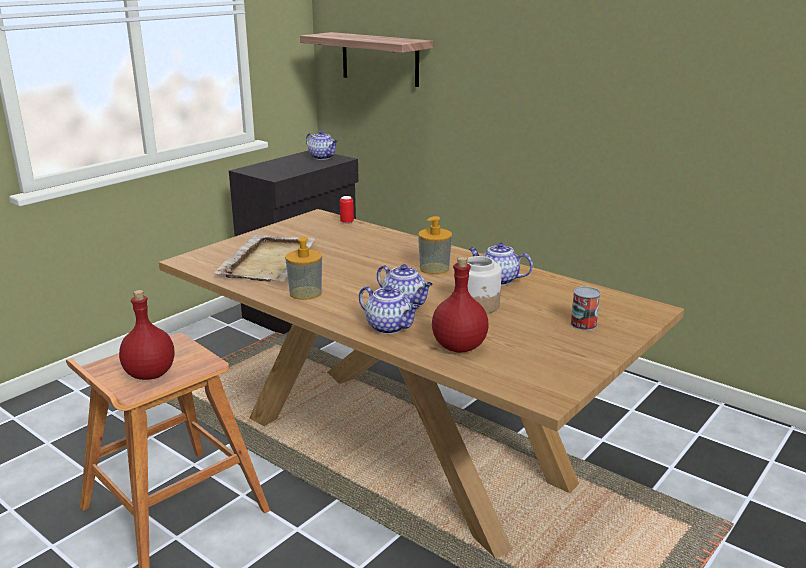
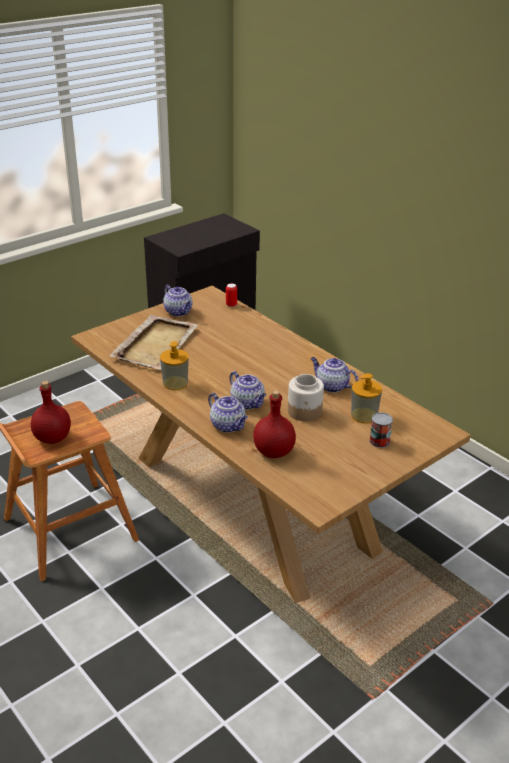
camera: 10 degrees right, 10 degrees up
(323, 157) = (229, 226): teapot -> teapot (179, 312)
(380, 59) = (286, 141): shelf -> none
(434, 269) = (285, 368): soap dispenser -> soap dispenser (364, 415)

